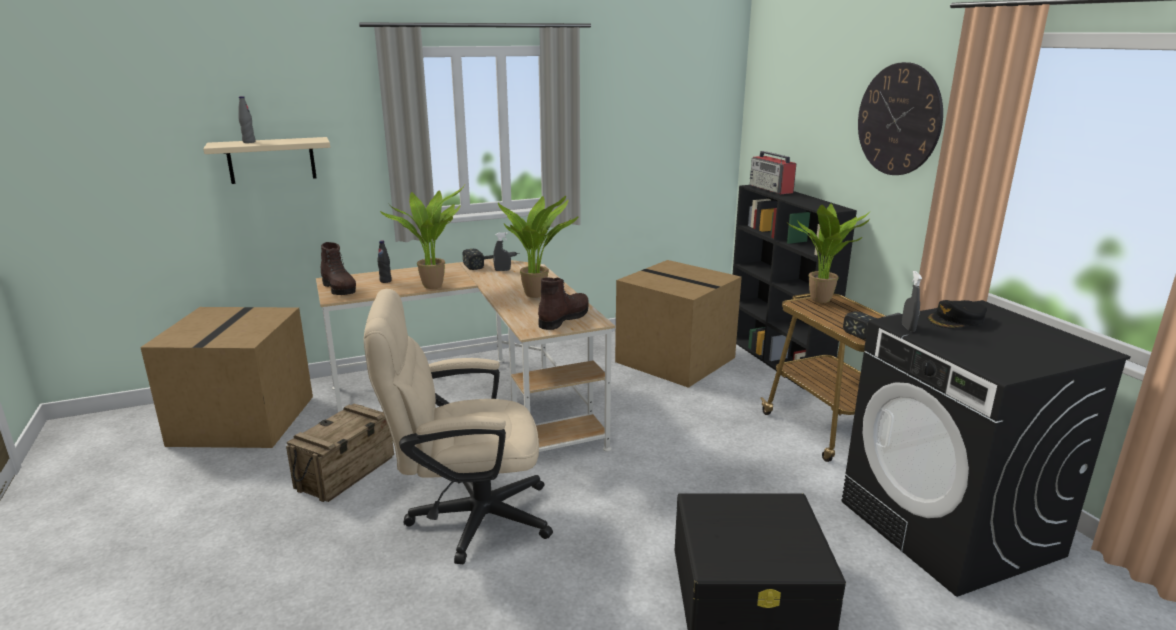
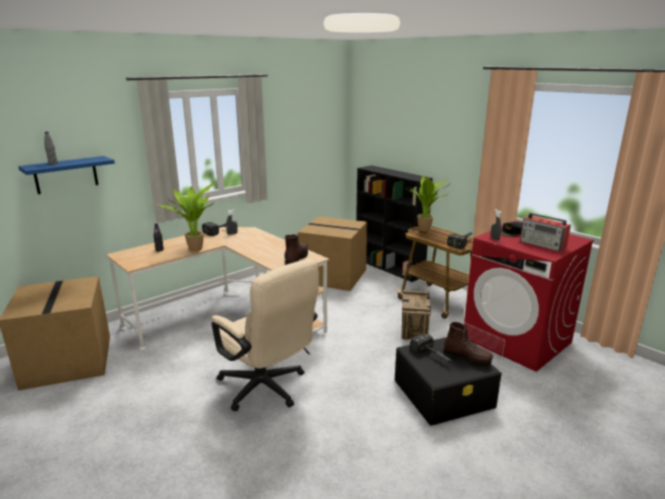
camera: 20 degrees left, 0 degrees up
(271, 160) = (66, 175): beige shelf -> blue shelf
(339, 289) = (131, 259): brown boot -> brown boot (467, 358)
(346, 473) = (170, 380): crate -> crate (414, 327)
(466, 518) = (267, 389): beige office chair -> beige office chair turned 105 degrees counterclockwise
(538, 294) = (268, 246): potted plant -> none
(733, 524) = (434, 357): none -> hammer
(771, 189) = (377, 169): radio -> radio (543, 245)
(899, 119) = (453, 127): wall clock -> none
(949, 528) = (517, 340): black washing machine -> red washing machine

